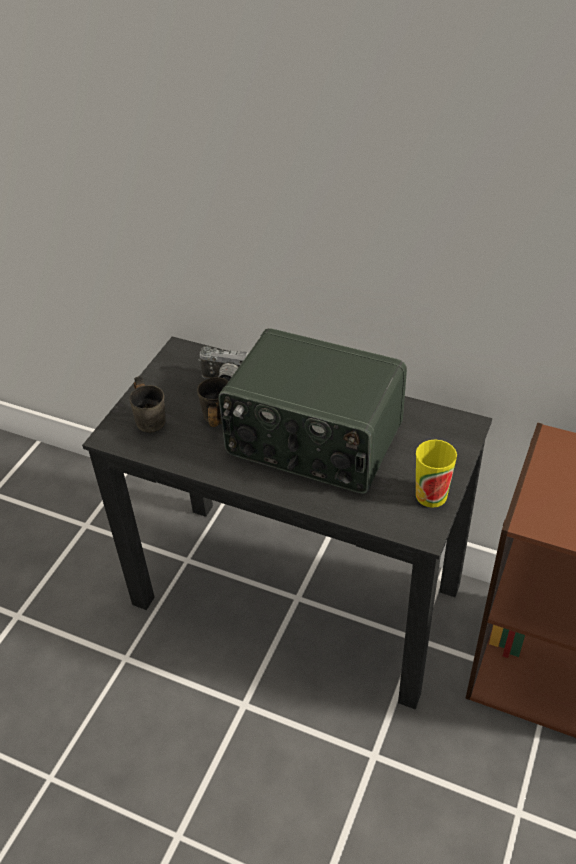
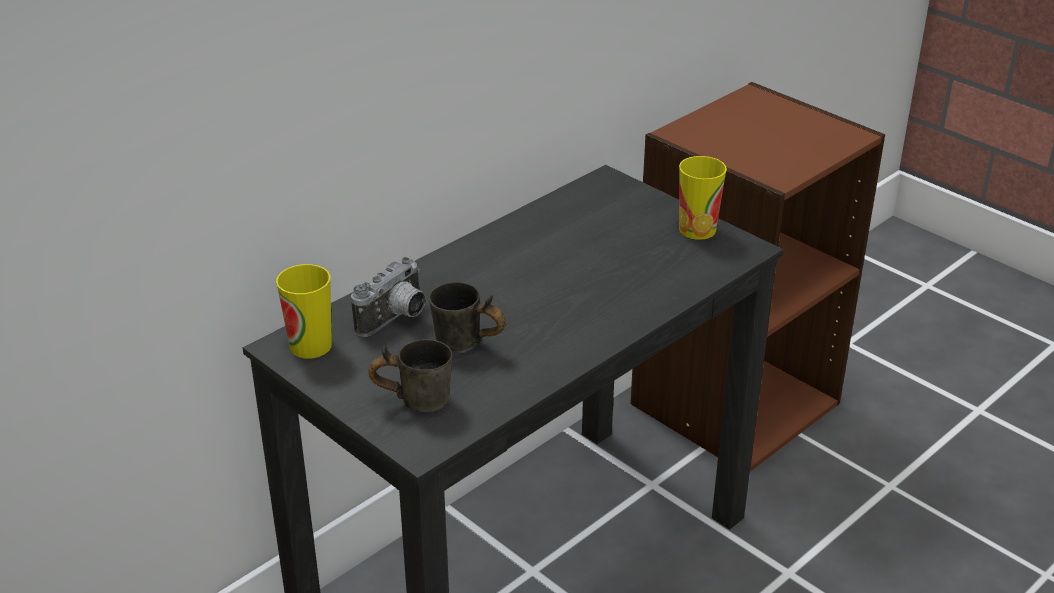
camera: 70 degrees left, 10 degrees down
(184, 360) = (310, 345): none -> cup
(313, 441) = (559, 281): radio -> none

